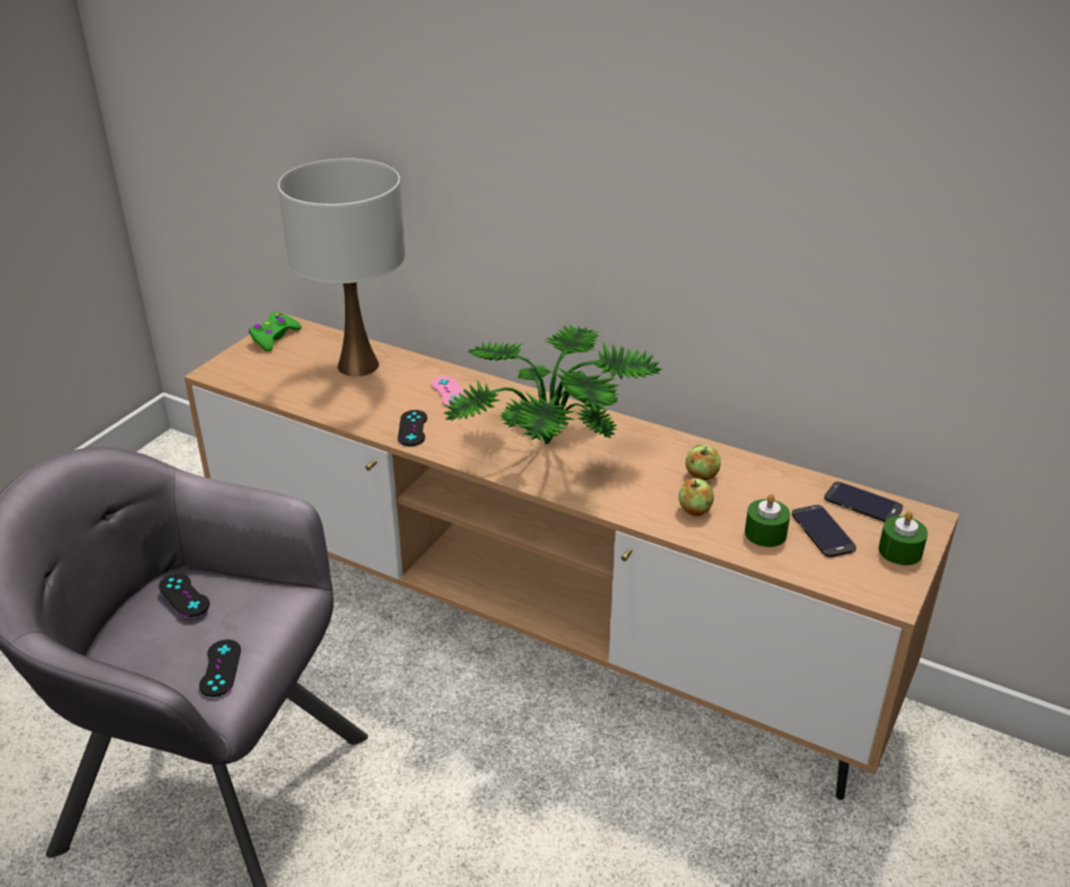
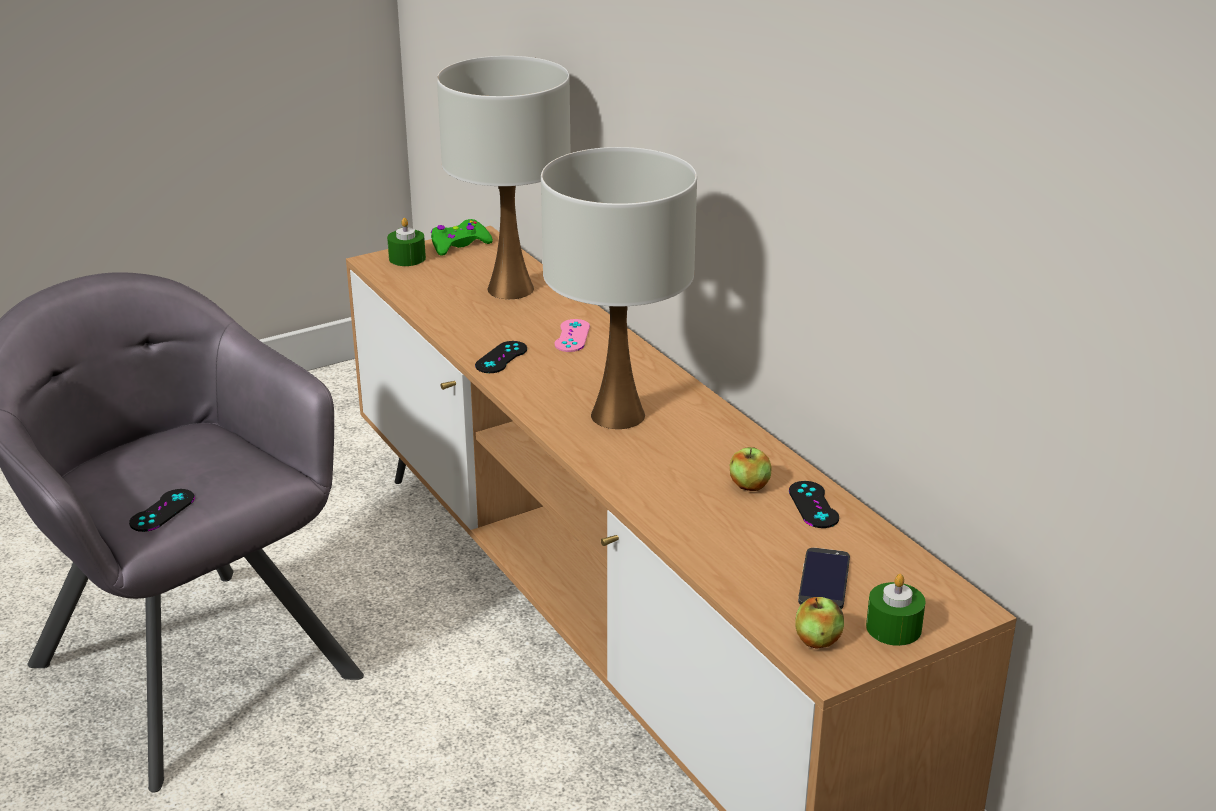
camera: 30 degrees right, 5 degrees down
(184, 595) = (187, 443): black game controller -> black game controller (813, 505)
(551, 449) = (616, 415): potted plant -> white table lamp
(694, 510) = (704, 514): apple -> apple (817, 640)
(765, 533) = (756, 560): green candle -> green candle (407, 258)
(863, 503) = (905, 569): phone -> none

